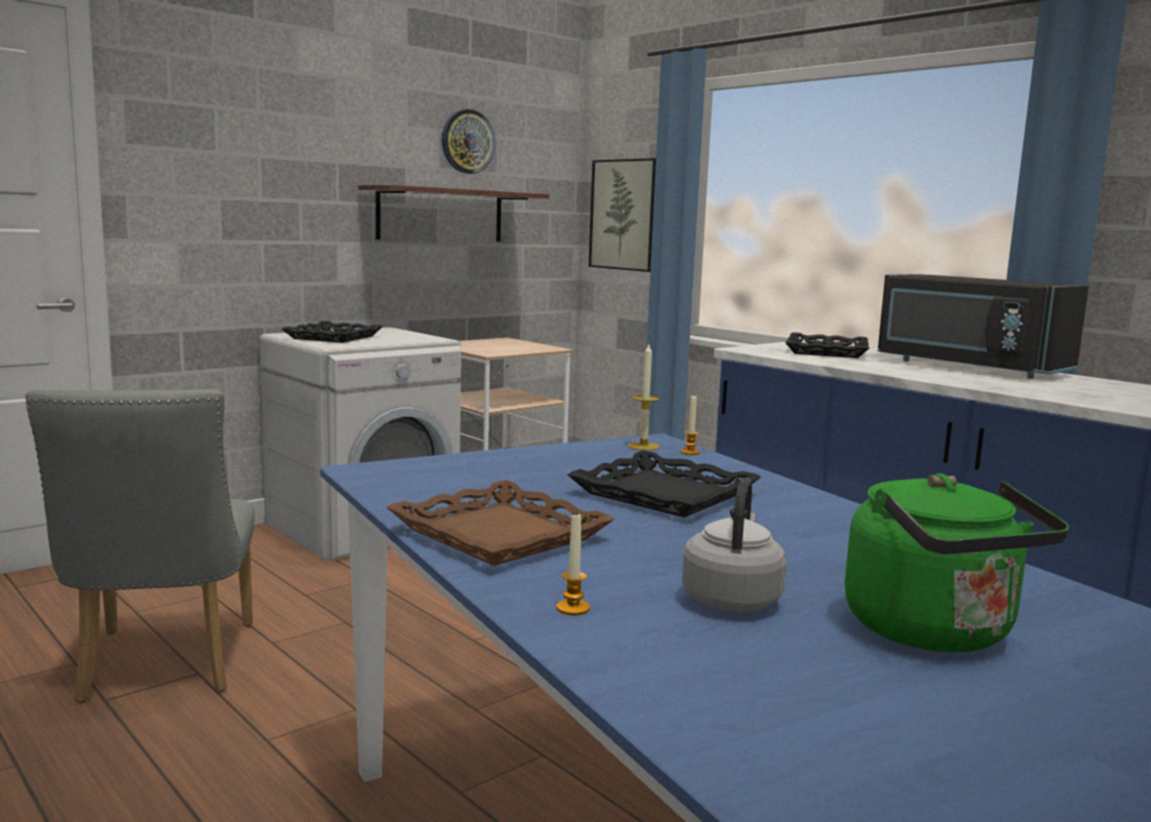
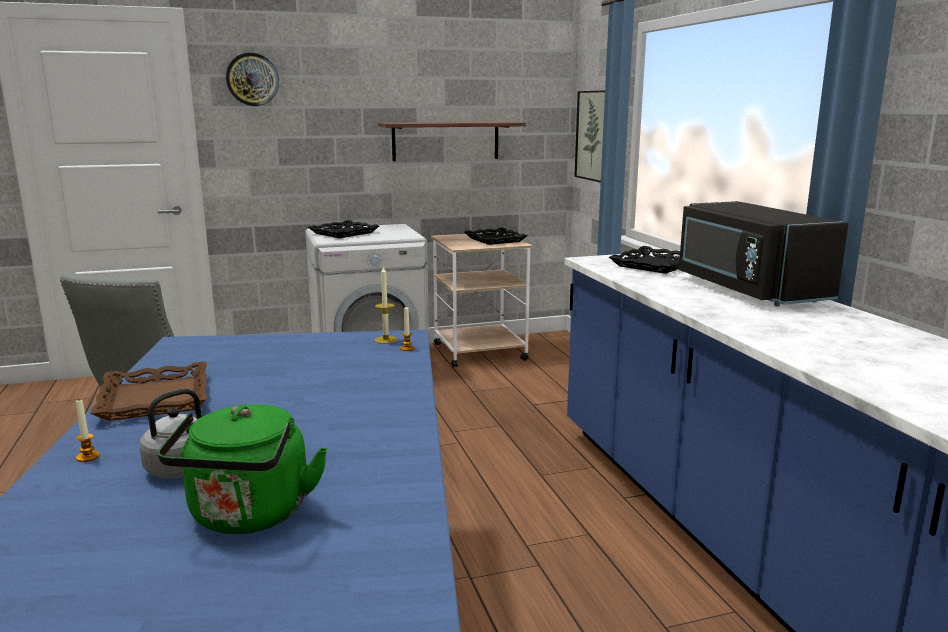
camera: 25 degrees right, 5 degrees up
(467, 141) = (468, 84): wall clock -> wall clock (252, 79)
(665, 494) = (315, 381): black tray -> black tray (495, 240)

